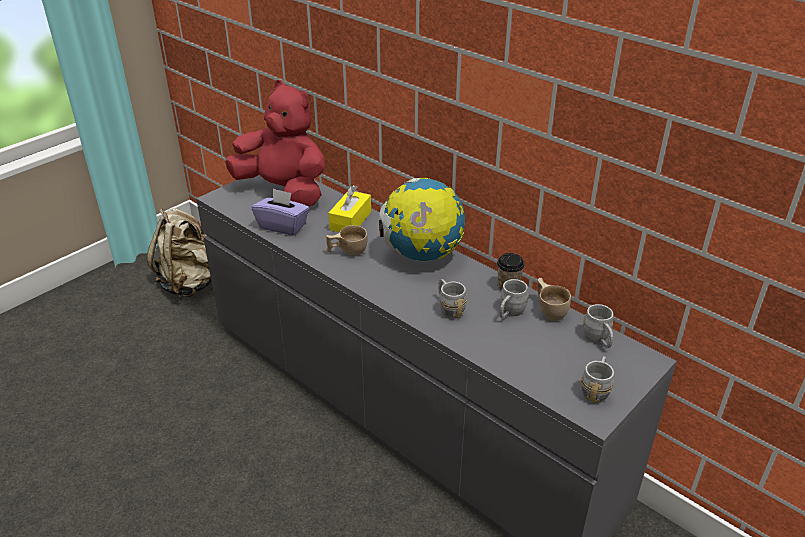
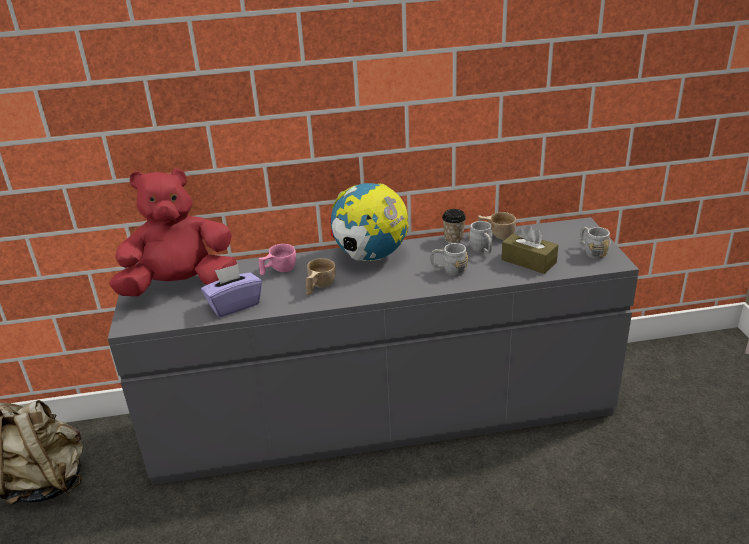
camera: 50 degrees left, 5 degrees down
(350, 221) = (278, 270): yellow tissue box -> pink cup
(524, 351) = (528, 261): none -> brown tissue box
(598, 340) = (546, 232): grey mug -> none

